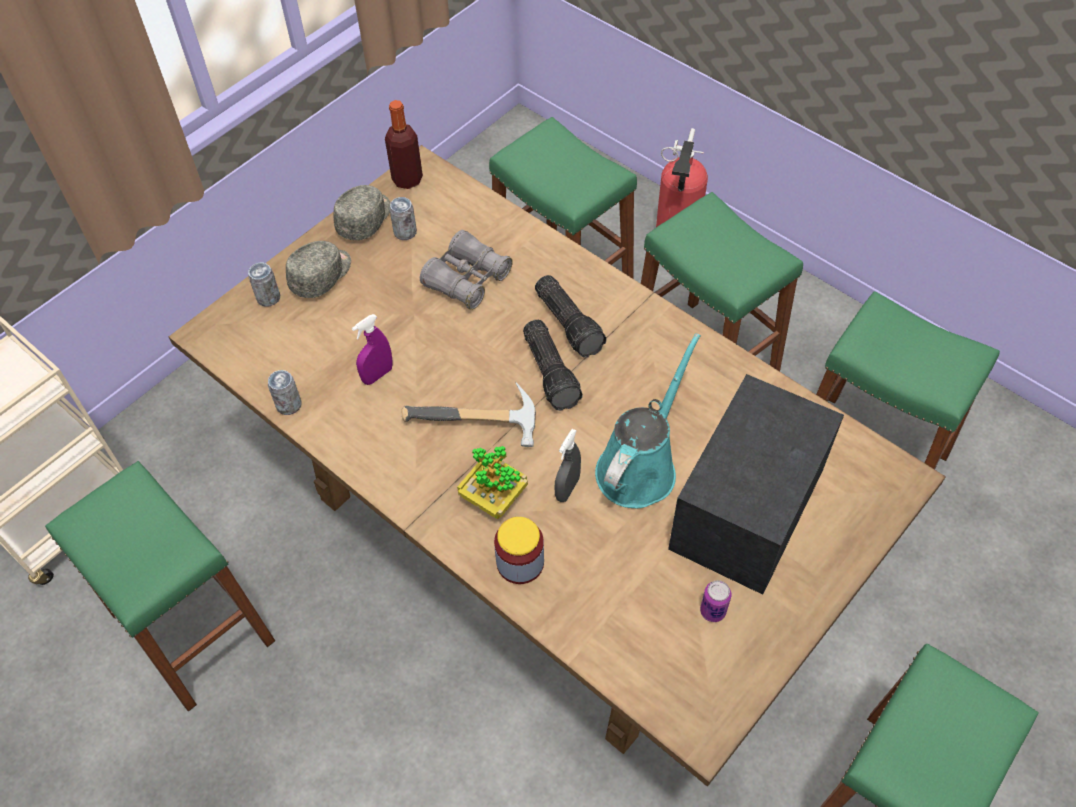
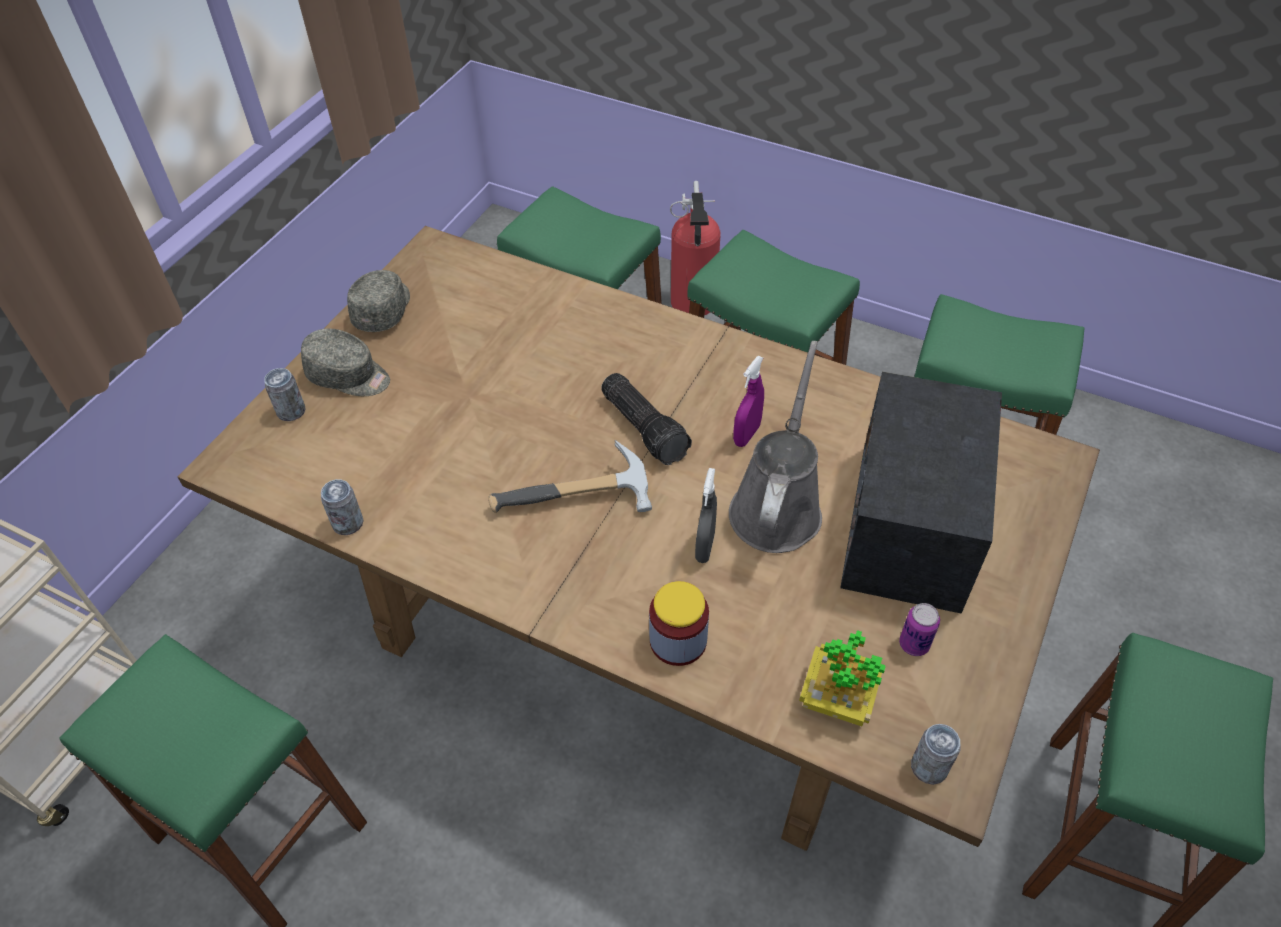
camera: 15 degrees left, 5 degrees down
(322, 275) = (349, 376): grey cap -> grey cap turned 90 degrees clockwise
(377, 375) = (446, 469): purple spray bottle -> purple spray bottle (746, 435)
(405, 232) = (433, 315): can -> can (929, 767)
(407, 179) = (420, 262): bottle -> none
(467, 279) = (519, 350): grey binoculars -> none
(493, 496) = (623, 574): potted plant -> potted plant (837, 697)
(570, 323) = (648, 374): flashlight -> none
(640, 466) = (777, 506): turquoise watering can -> grey watering can

